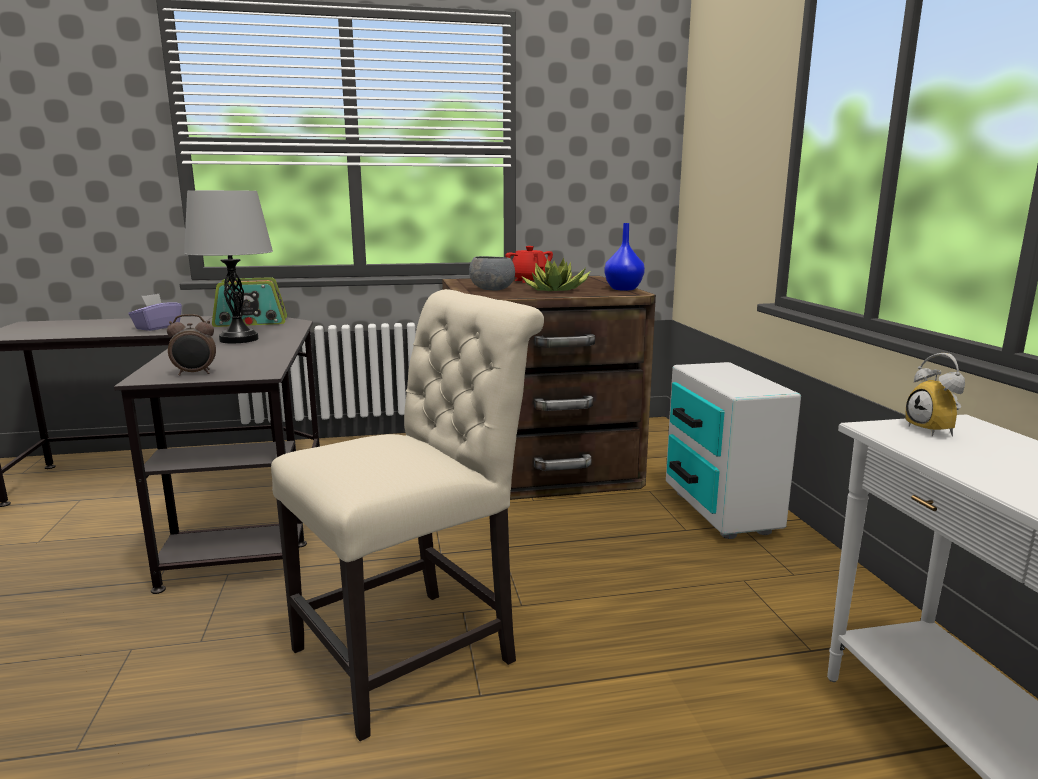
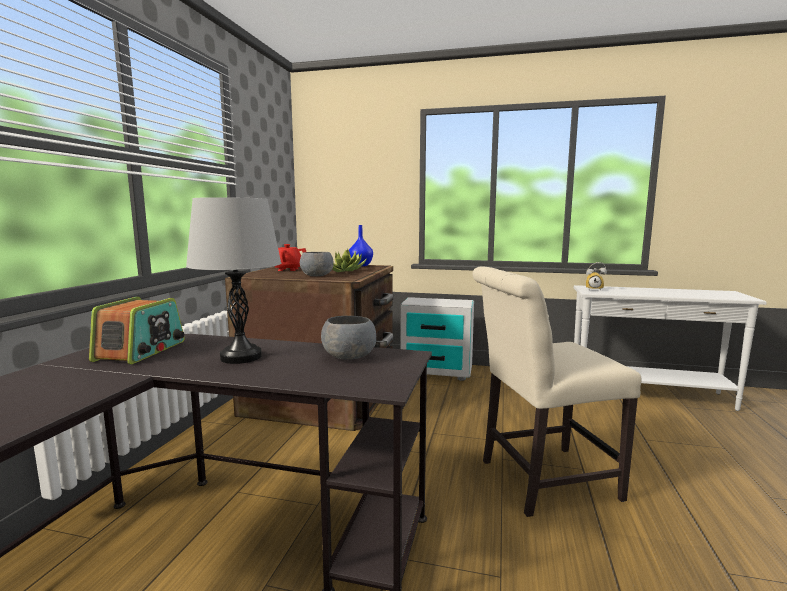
camera: 65 degrees left, 5 degrees down
(157, 327) = (61, 389): purple tissue box -> none
(195, 373) = (386, 373): alarm clock -> none
(247, 360) = (350, 357): none -> grey bowl
(417, 651) = (539, 480): beige chair -> beige chair turned 90 degrees counterclockwise

